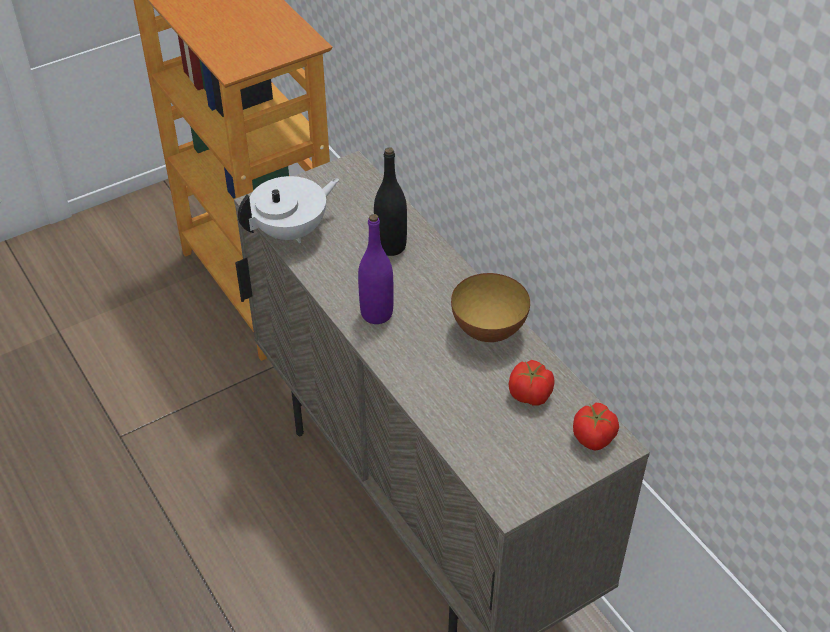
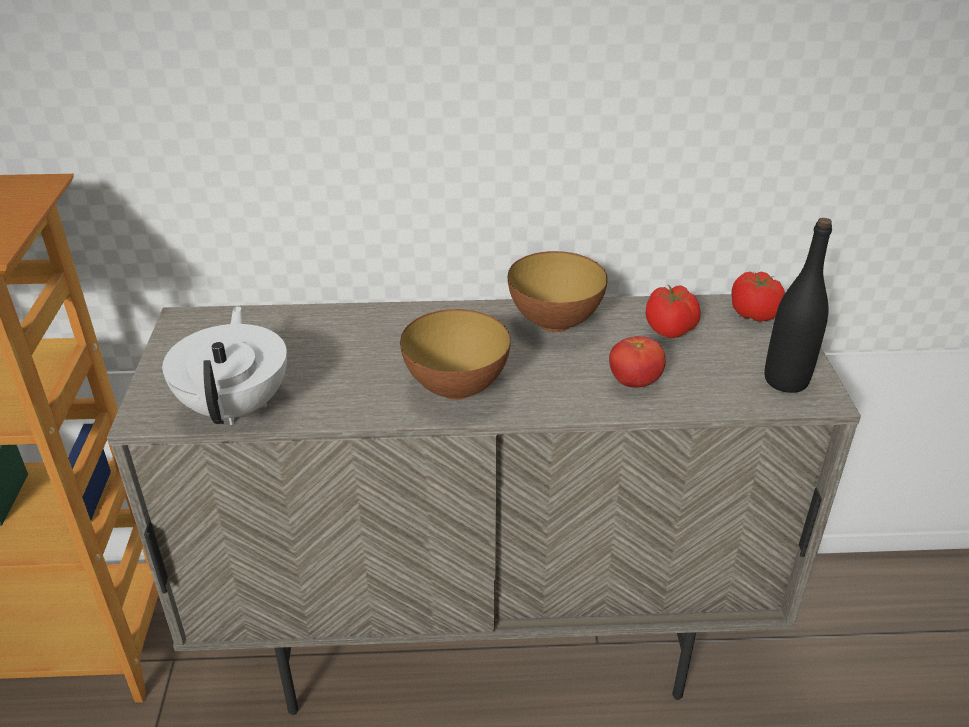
camera: 60 degrees left, 10 degrees down
(376, 314) = (456, 388): purple bottle -> bowl
(391, 246) = (355, 340): black bottle -> black bottle (786, 380)
(449, 397) = (634, 382): none -> tomato

